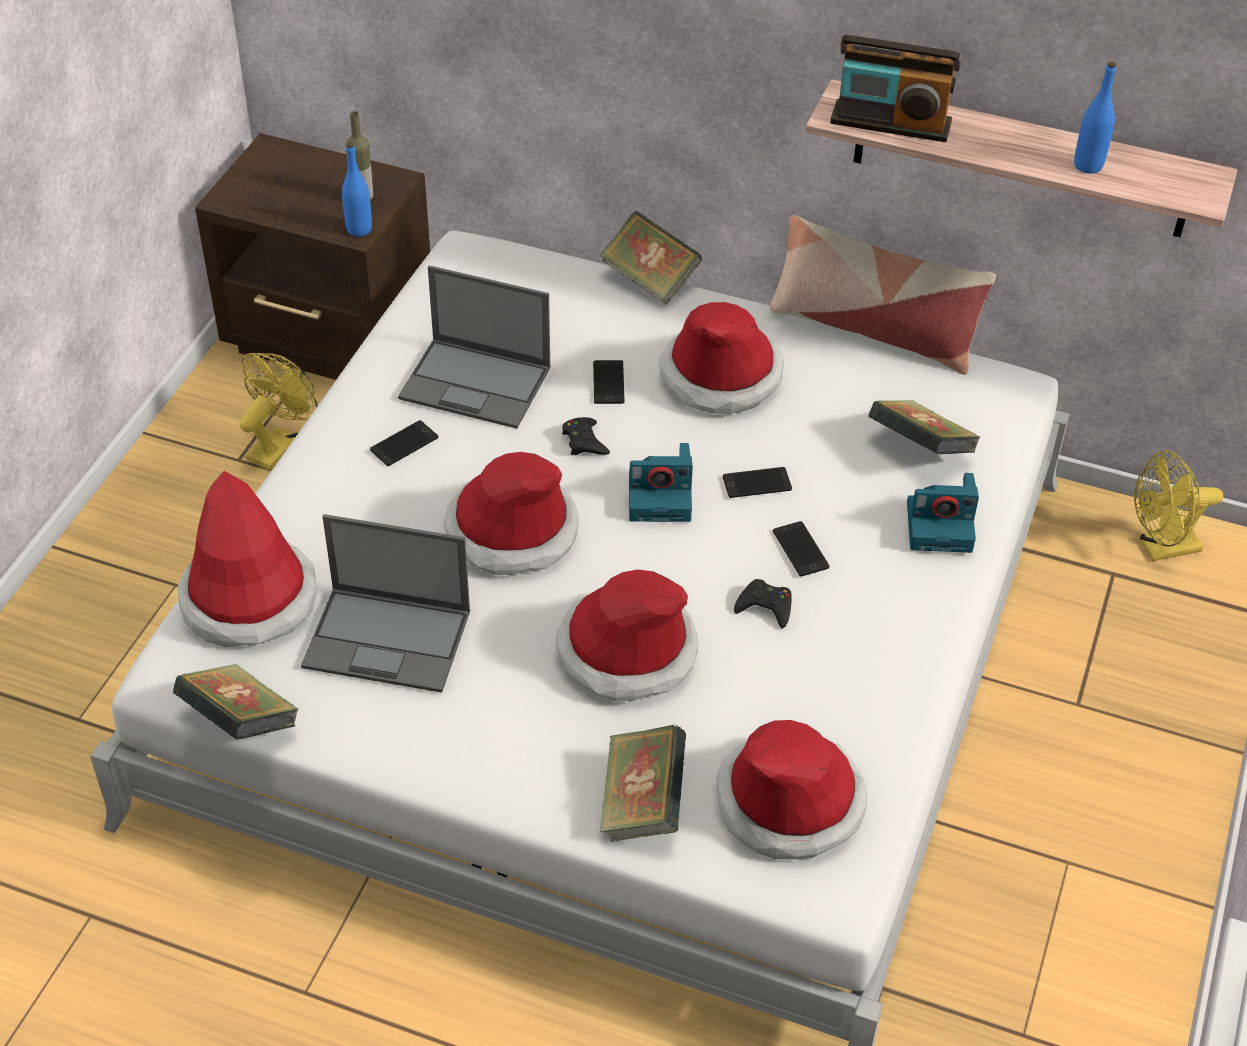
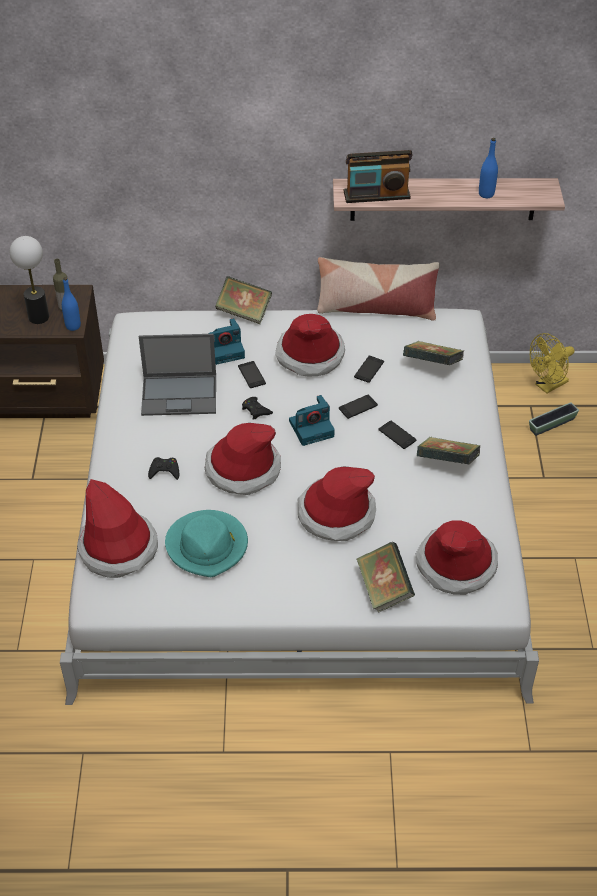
camera: 20 degrees left, 0 degrees up
(240, 723) = (150, 614): book -> book (447, 463)
(280, 445) = (52, 463): yellow fan -> none
(314, 202) = (38, 317): none -> table lamp
(389, 639) = (207, 546): laptop -> turquoise hat
(404, 444) = (158, 439): phone -> phone (369, 369)
(765, 607) = (394, 470): black game controller -> black game controller (164, 471)
(941, 526) = (461, 402): camera -> camera (225, 349)
(1136, 617) = (552, 424): none -> planter

